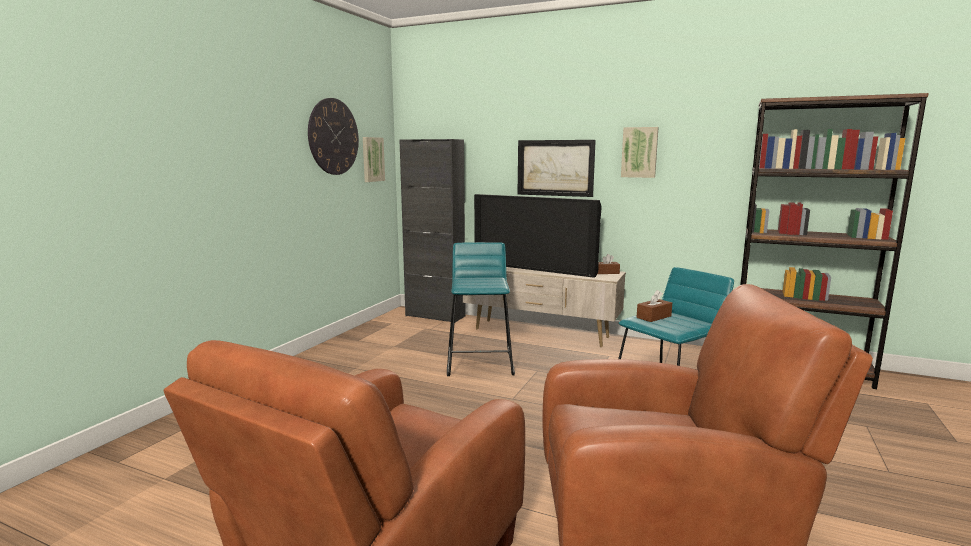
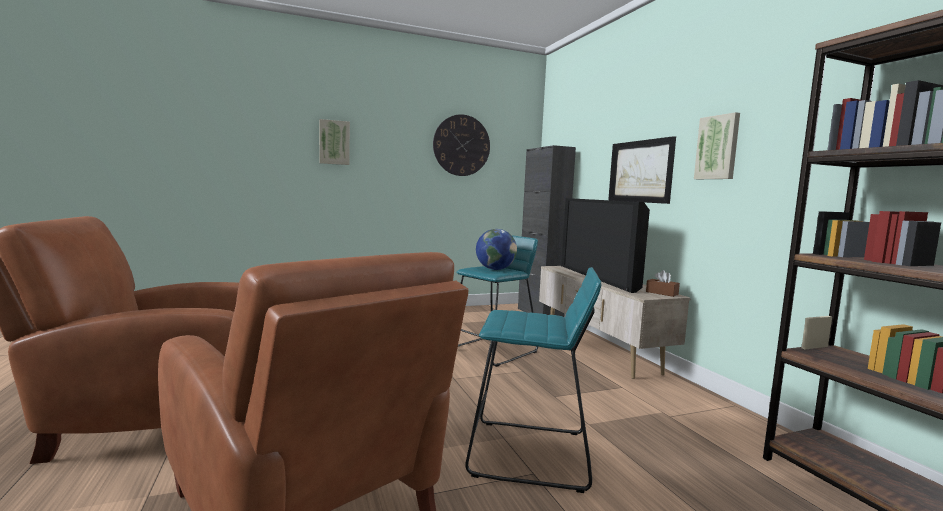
camera: 45 degrees right, 5 degrees down
(372, 159) = (507, 167): picture -> picture (334, 142)
(482, 281) = (495, 269): none -> globe
(654, 317) = (524, 315): brown tissue box -> none

